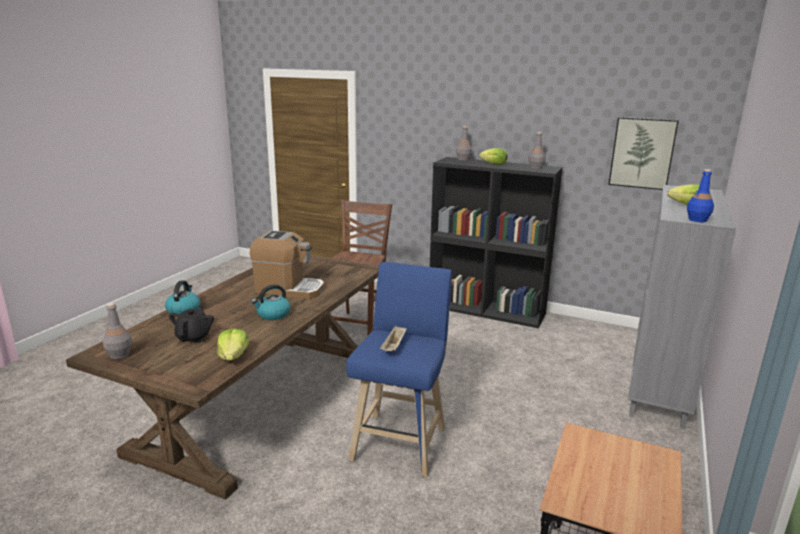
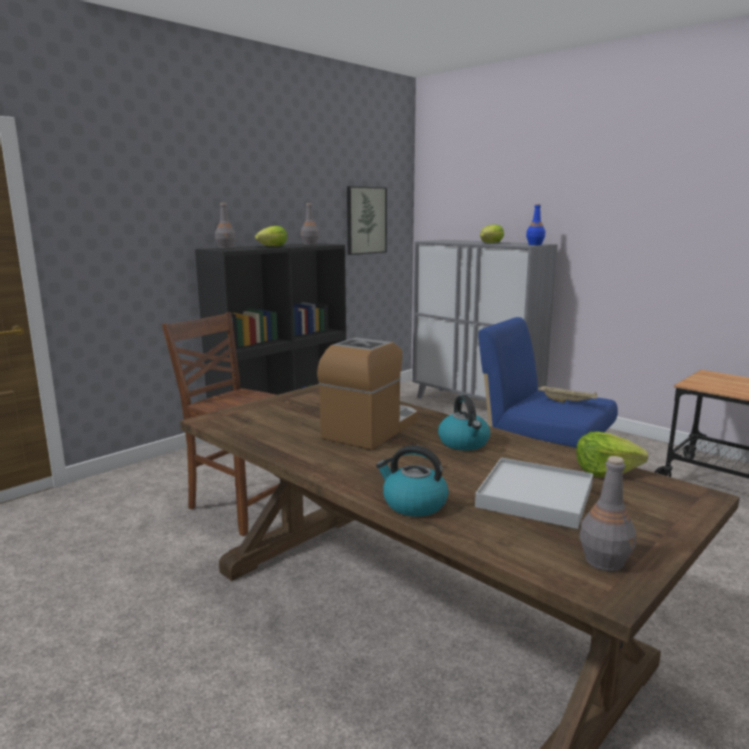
camera: 70 degrees left, 5 degrees down
(194, 337) = (535, 496): black teapot -> white tray

